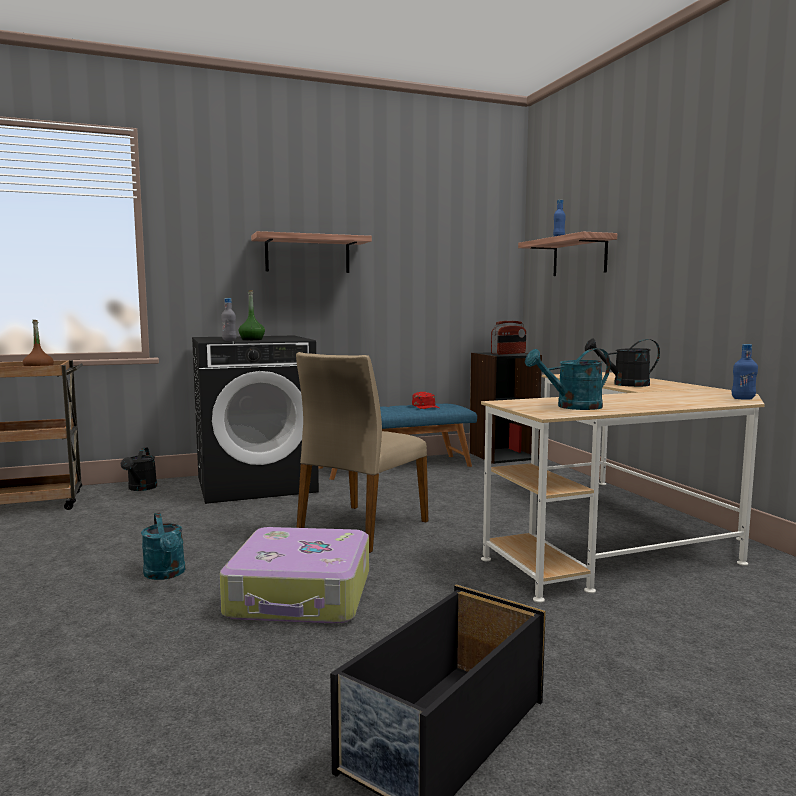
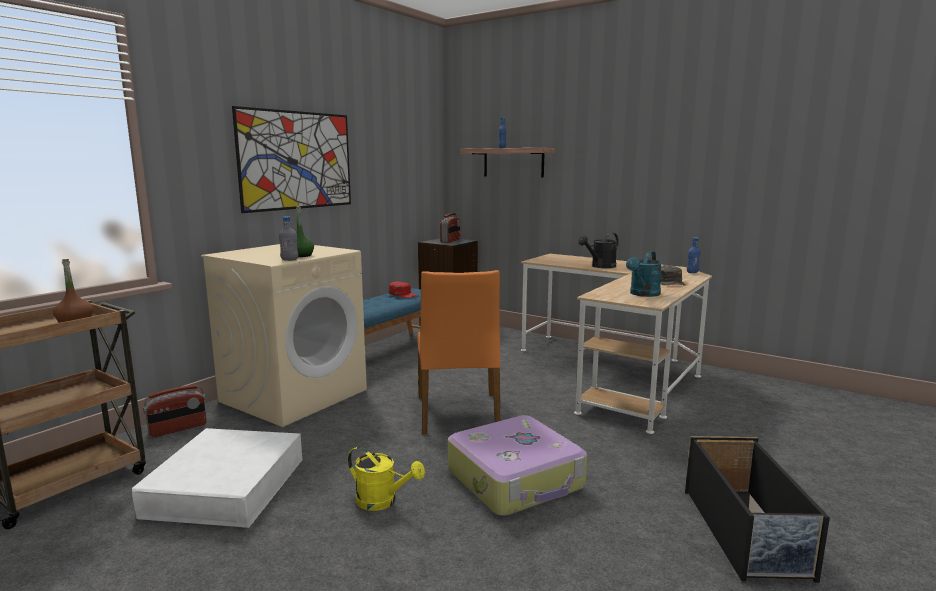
camera: 35 degrees left, 5 degrees up
(96, 532) = (227, 486): none -> white storage box
(141, 488) = (178, 429): black watering can -> radio
(166, 574) = (383, 501): turquoise watering can -> yellow watering can
(256, 484) = (294, 395): black washing machine -> beige washing machine
(307, 254) = (297, 160): shelf -> picture
(361, 528) = (458, 413): beige chair -> orange chair
(664, 402) = (670, 282): none -> green cap

